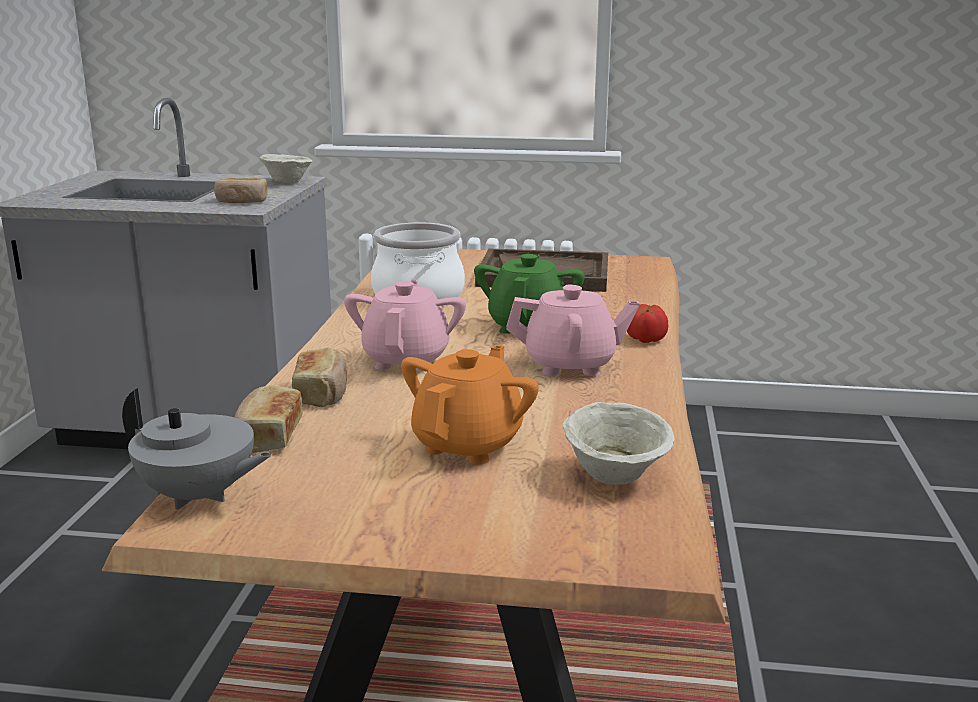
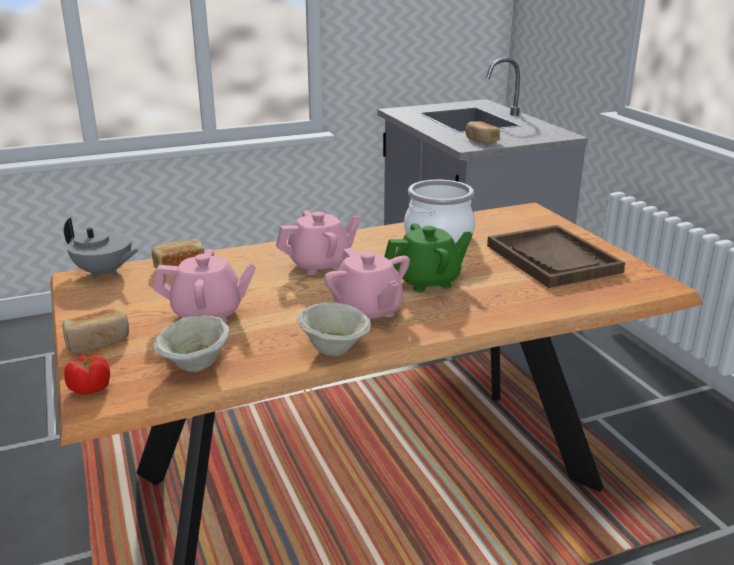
camera: 60 degrees right, 5 degrees up
(199, 496) = (104, 273): grey teapot -> grey teapot turned 60 degrees counterclockwise
(286, 182) = (548, 135): beige bowl -> beige bowl (334, 349)
(322, 393) = (246, 260): bread -> bread (98, 342)
(468, 444) = (208, 314): orange teapot -> pink teapot
(646, 339) = (455, 325): tomato -> tomato (90, 388)

